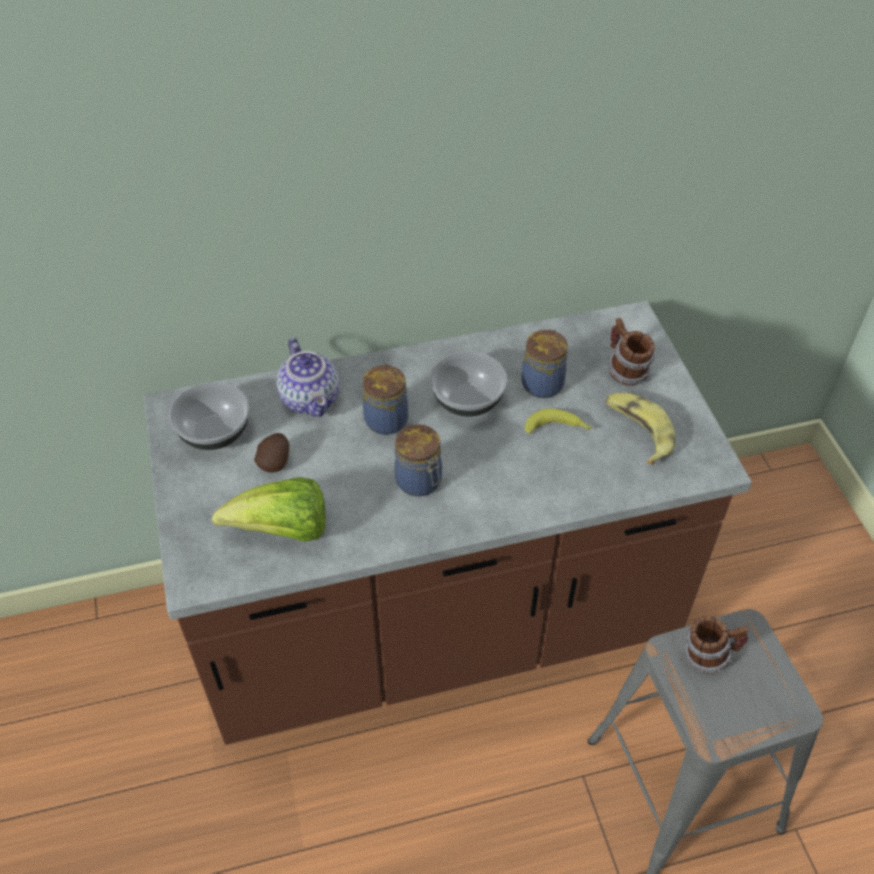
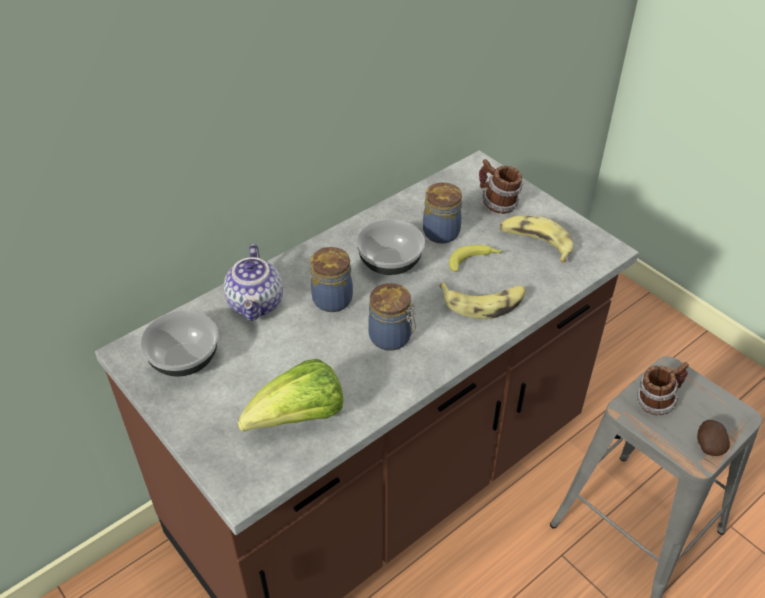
camera: 25 degrees left, 5 degrees down
(275, 461) = (256, 364): potato -> potato (708, 445)
(312, 399) = (257, 304): teapot -> teapot turned 45 degrees clockwise
(538, 479) = (484, 303): none -> banana

